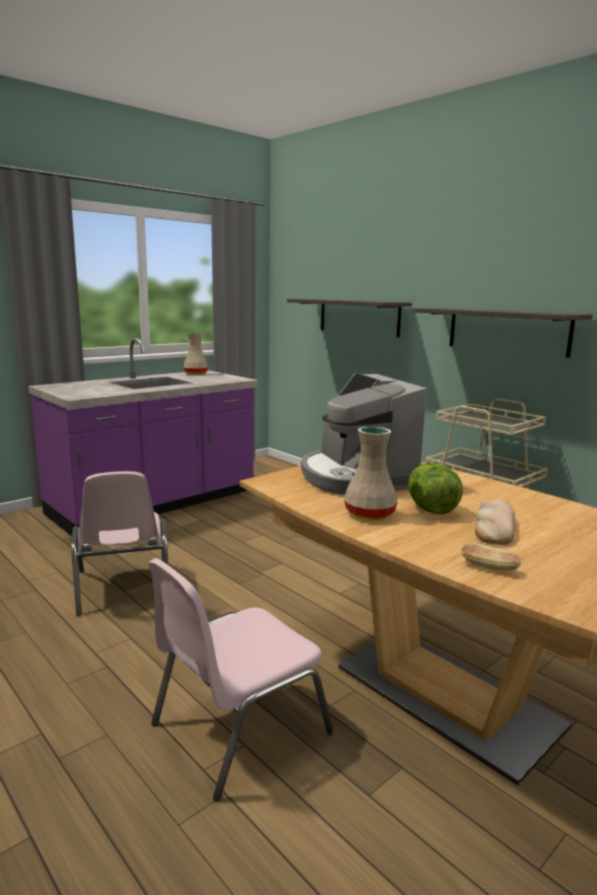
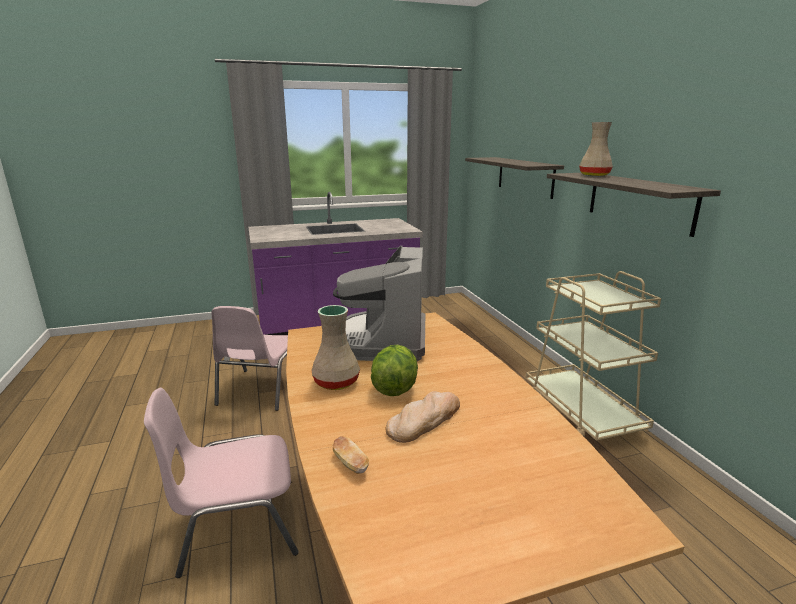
camera: 25 degrees right, 5 degrees up
(195, 374) = (382, 221): beige vase -> beige vase (594, 175)

